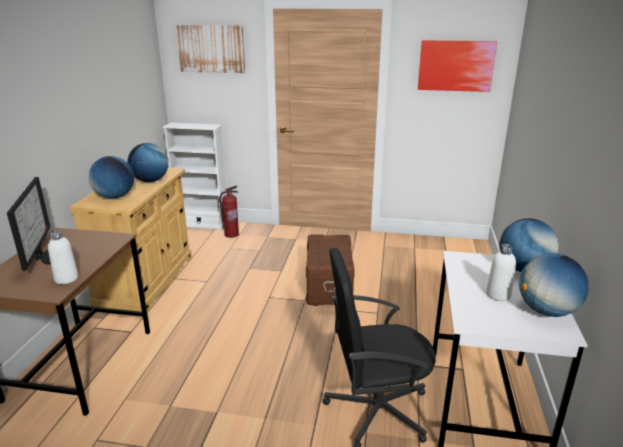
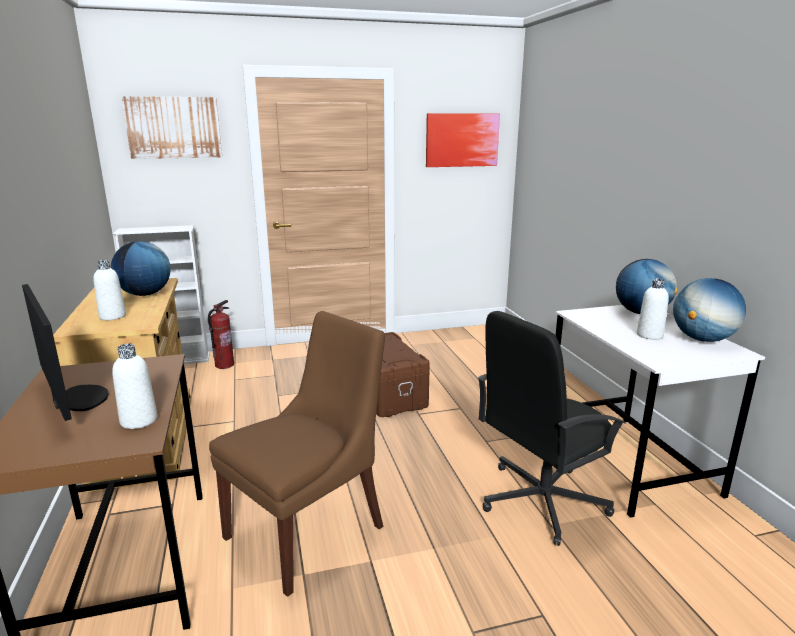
camera: 25 degrees left, 5 degrees down
(115, 197) = (112, 316): globe -> white bottle
(195, 376) = (309, 529): none -> brown chair

